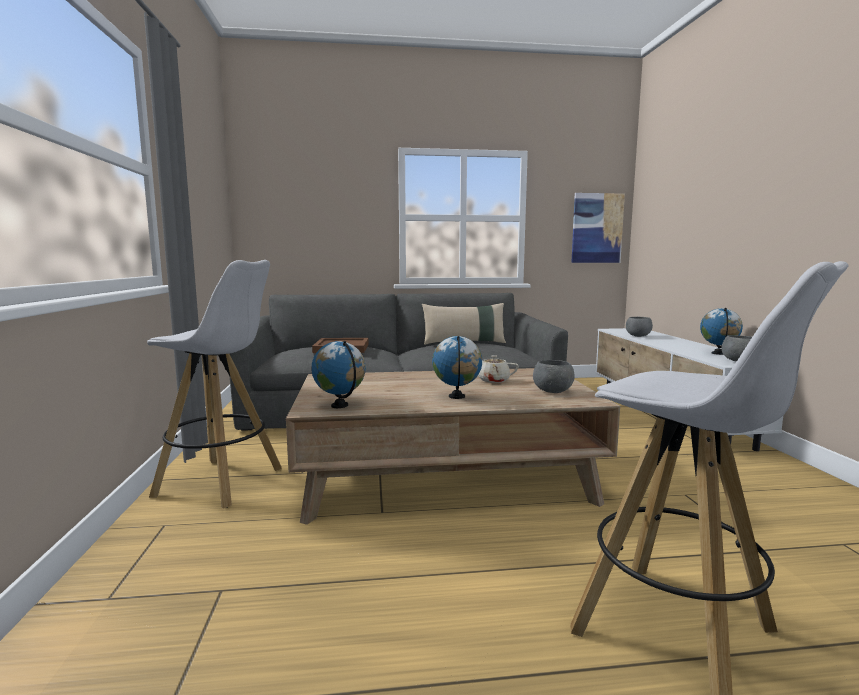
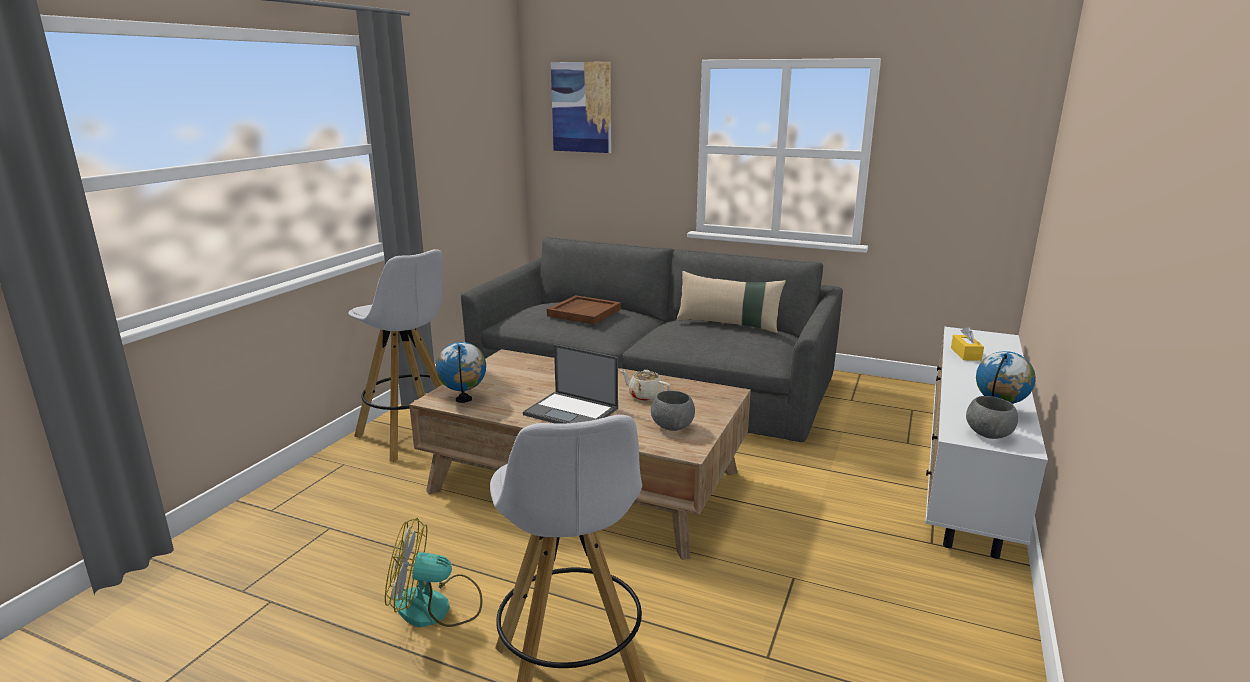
camera: 30 degrees right, 10 degrees up
(457, 397) = (572, 412): globe -> laptop
(457, 622) = (436, 607): none -> fan
(597, 228) = (986, 174): picture -> picture (581, 107)
(638, 336) = (965, 354): grey bowl -> yellow tissue box

